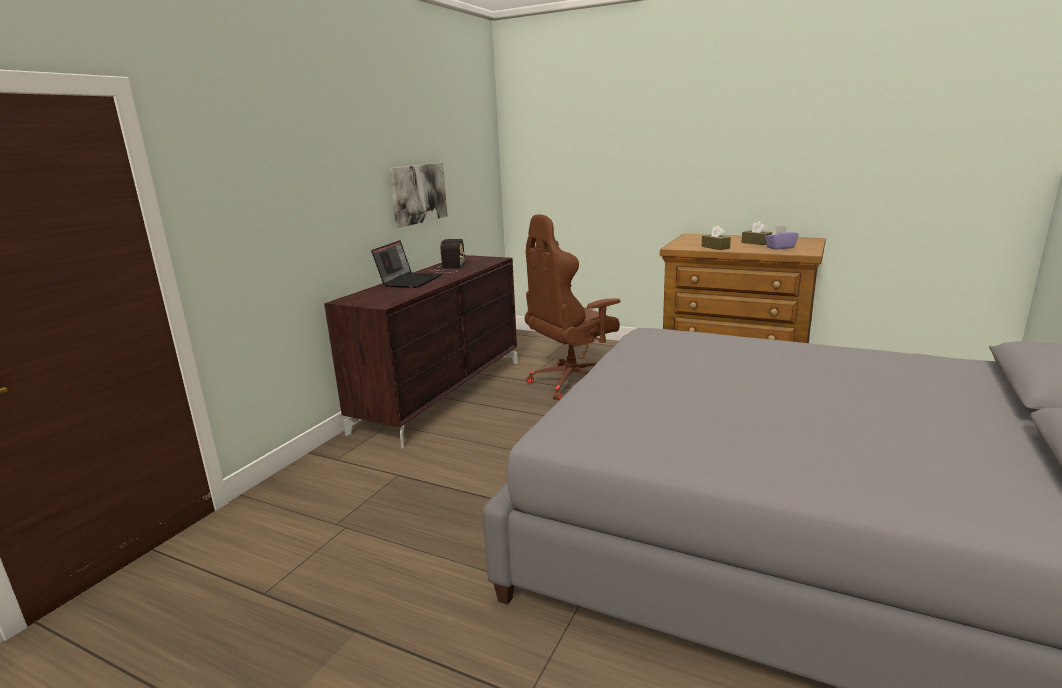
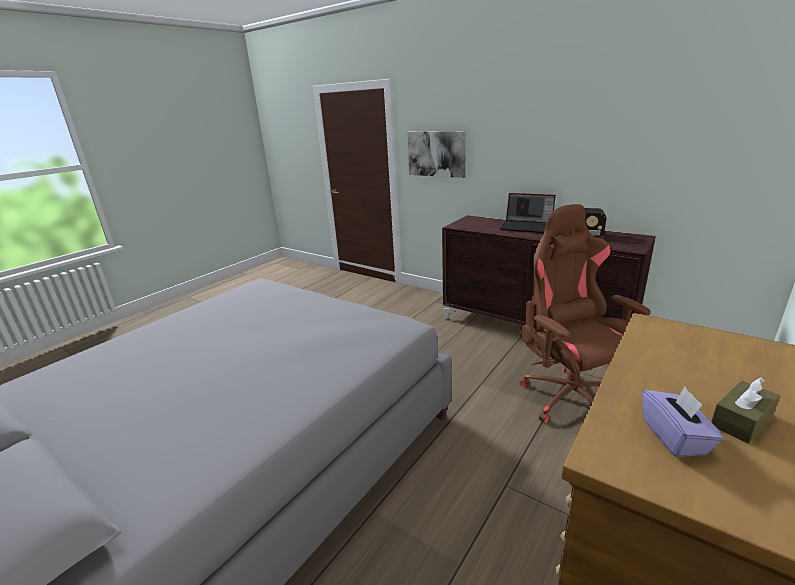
camera: 100 degrees right, 5 degrees up
(418, 193) = (603, 159): picture -> picture (436, 154)
(715, 247) = (658, 359): brown tissue box -> none

